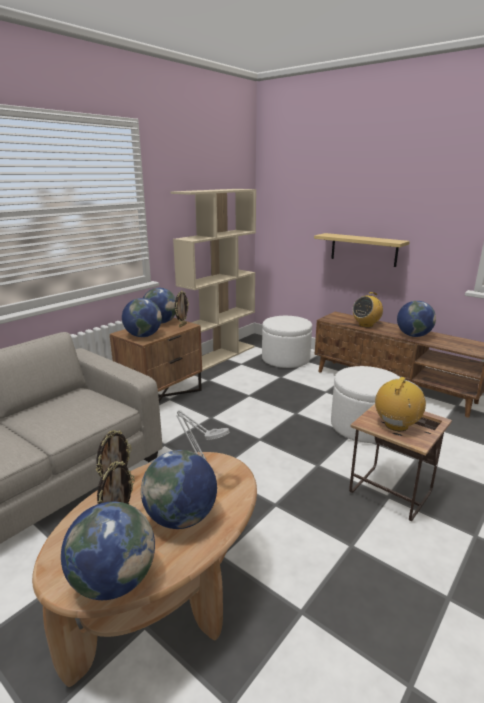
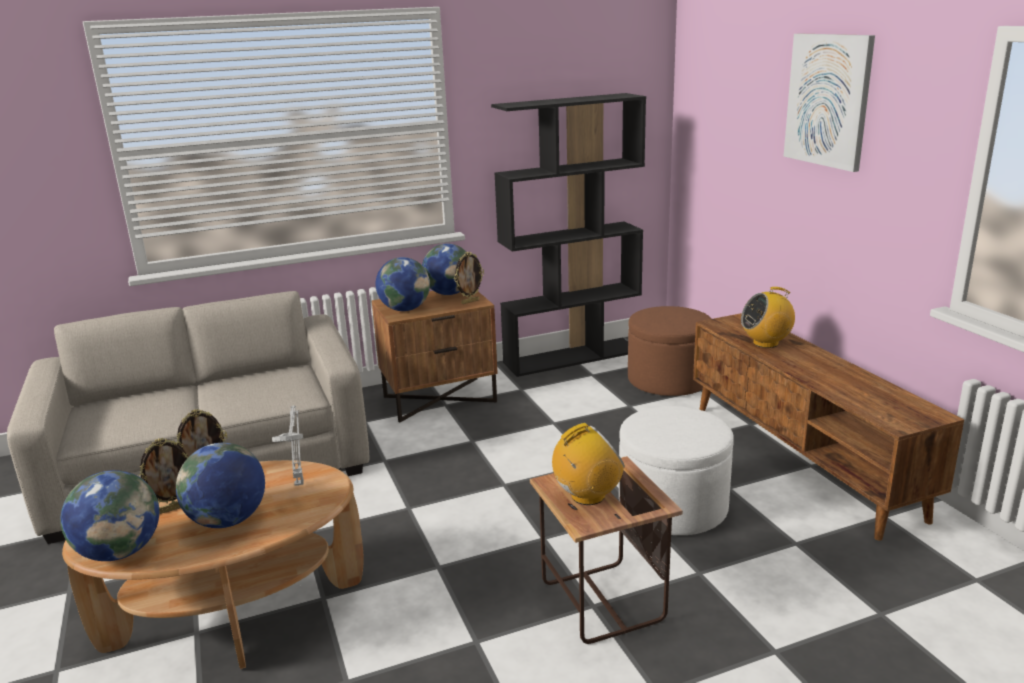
camera: 30 degrees right, 0 degrees up
(219, 356) = (572, 357): beige bookcase -> black bookcase
(285, 359) = (668, 380): white ottoman -> brown ottoman
(363, 249) = (800, 209): shelf -> none
(383, 185) = (828, 100): none -> picture
(413, 335) = (822, 374): globe -> none

